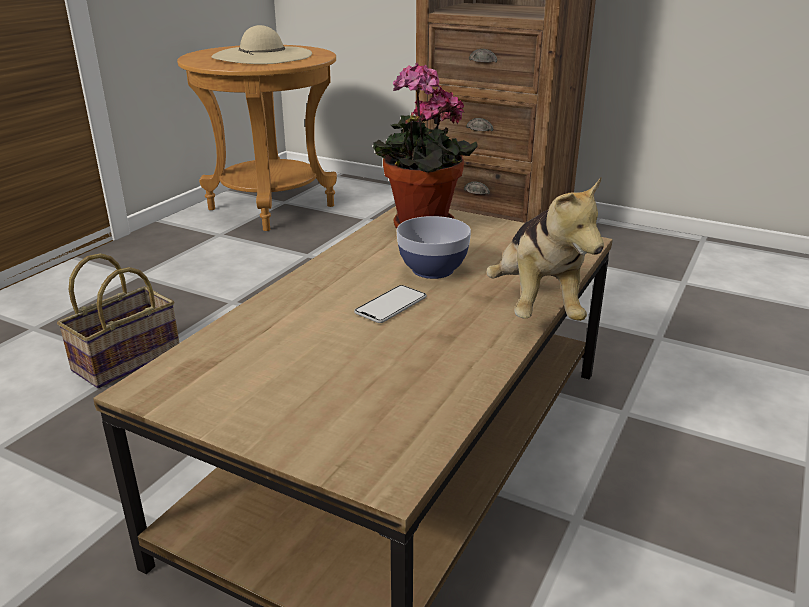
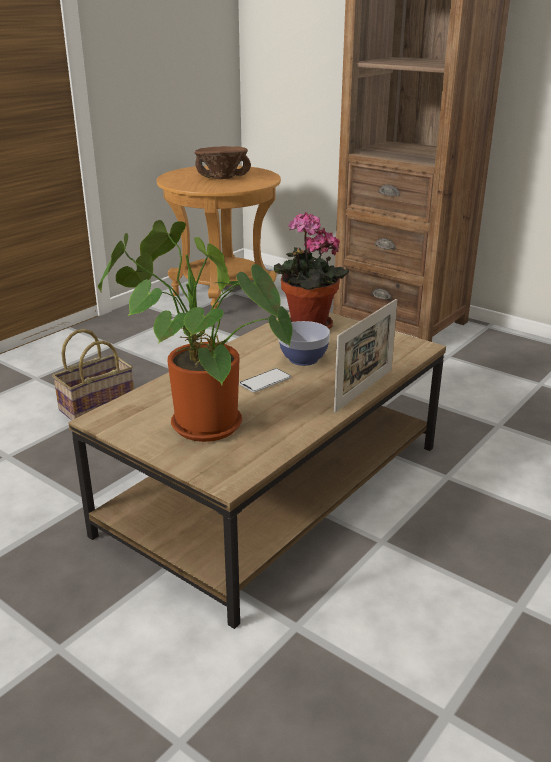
camera: 10 degrees right, 0 degrees up
(262, 56) = (222, 177): beige hat -> brown bowl
(310, 382) = (198, 425): none -> potted plant
(536, 306) = (364, 390): plush toy -> picture frame

